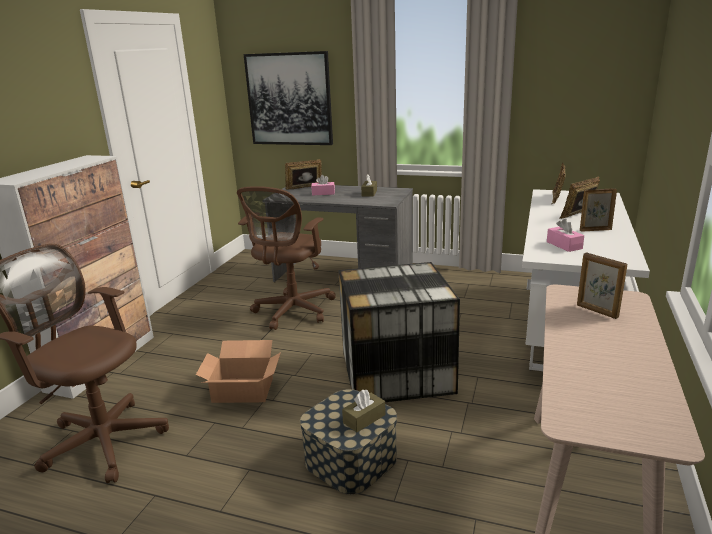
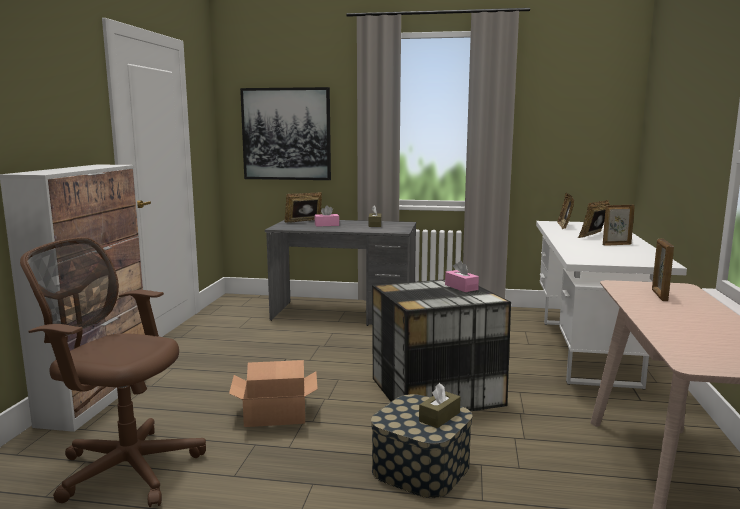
camera: 10 degrees left, 10 degrees down
(292, 312) = (301, 345): brown office chair -> none
(564, 245) = (596, 254): pink tissue box -> pink tissue box (461, 287)
(596, 311) = (659, 295): picture frame -> picture frame turned 60 degrees clockwise

